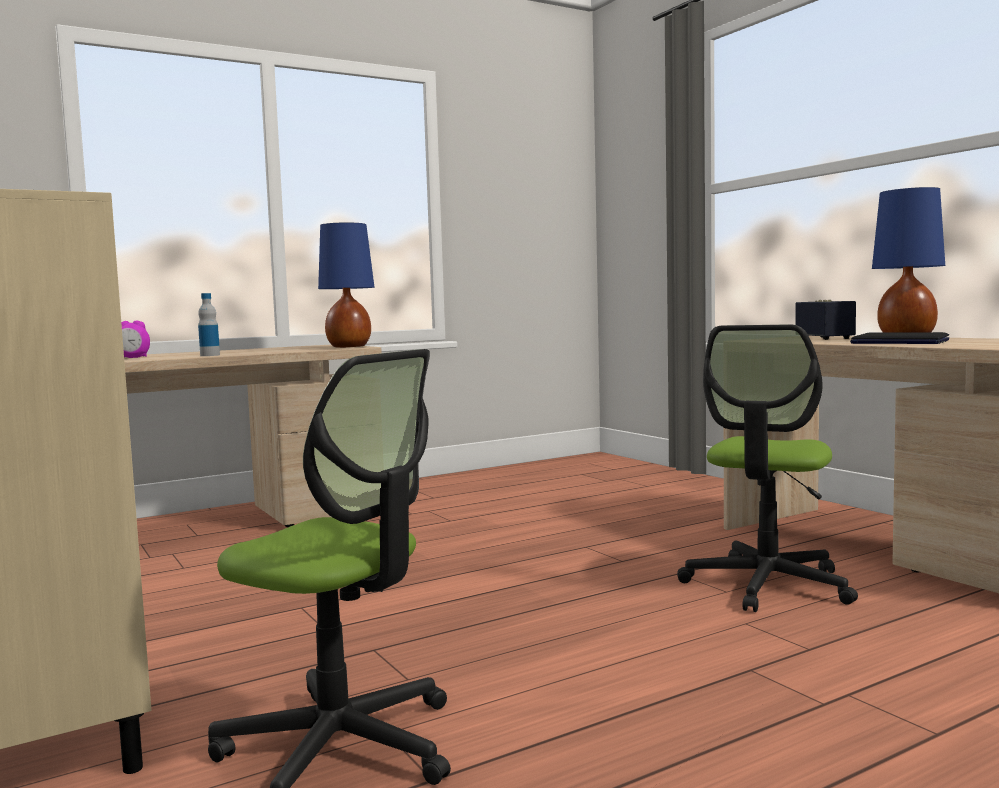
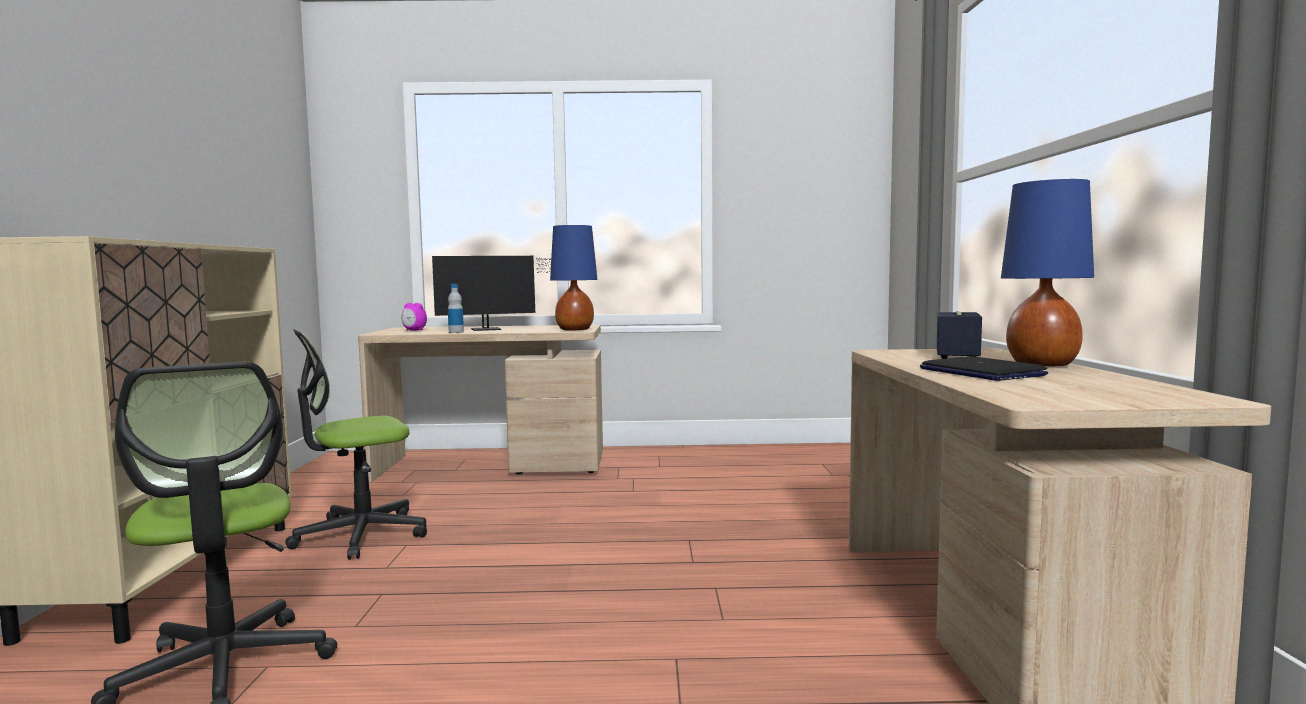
camera: 30 degrees right, 0 degrees up
(235, 352) = (491, 329): none -> monitor
(767, 585) = (773, 623): office chair -> office chair (360, 535)

